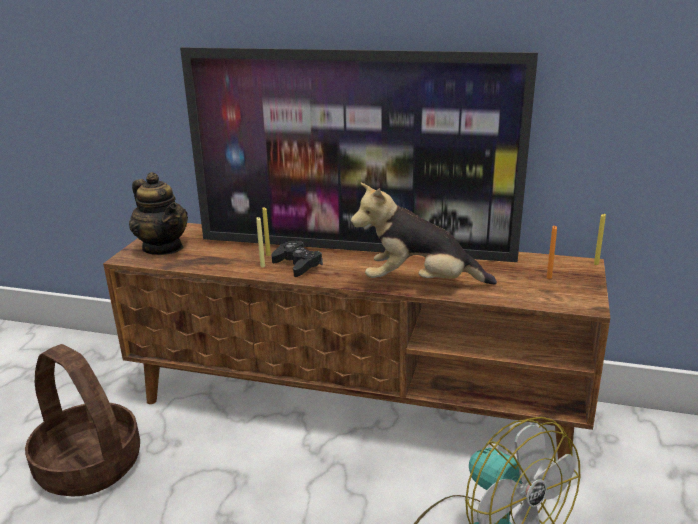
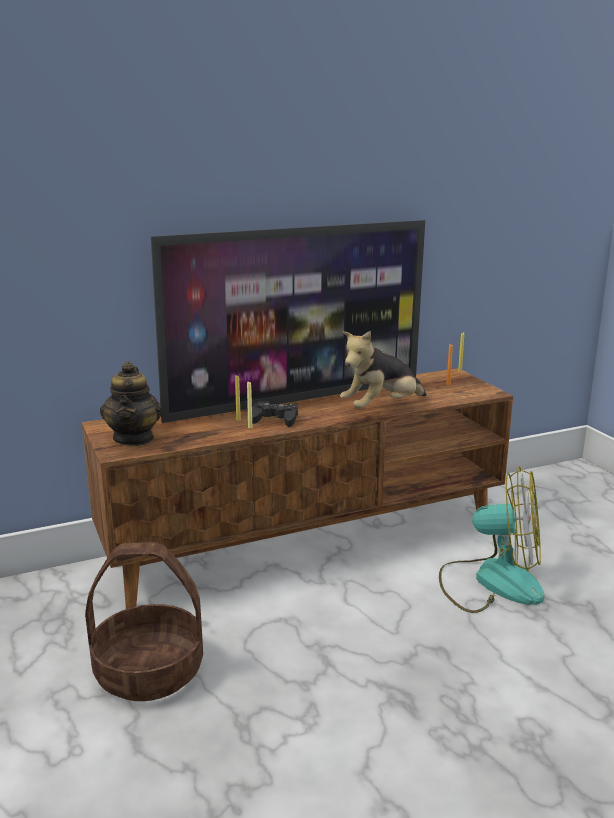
camera: 40 degrees left, 5 degrees down
(163, 248) = (134, 438): teapot -> teapot turned 75 degrees clockwise

